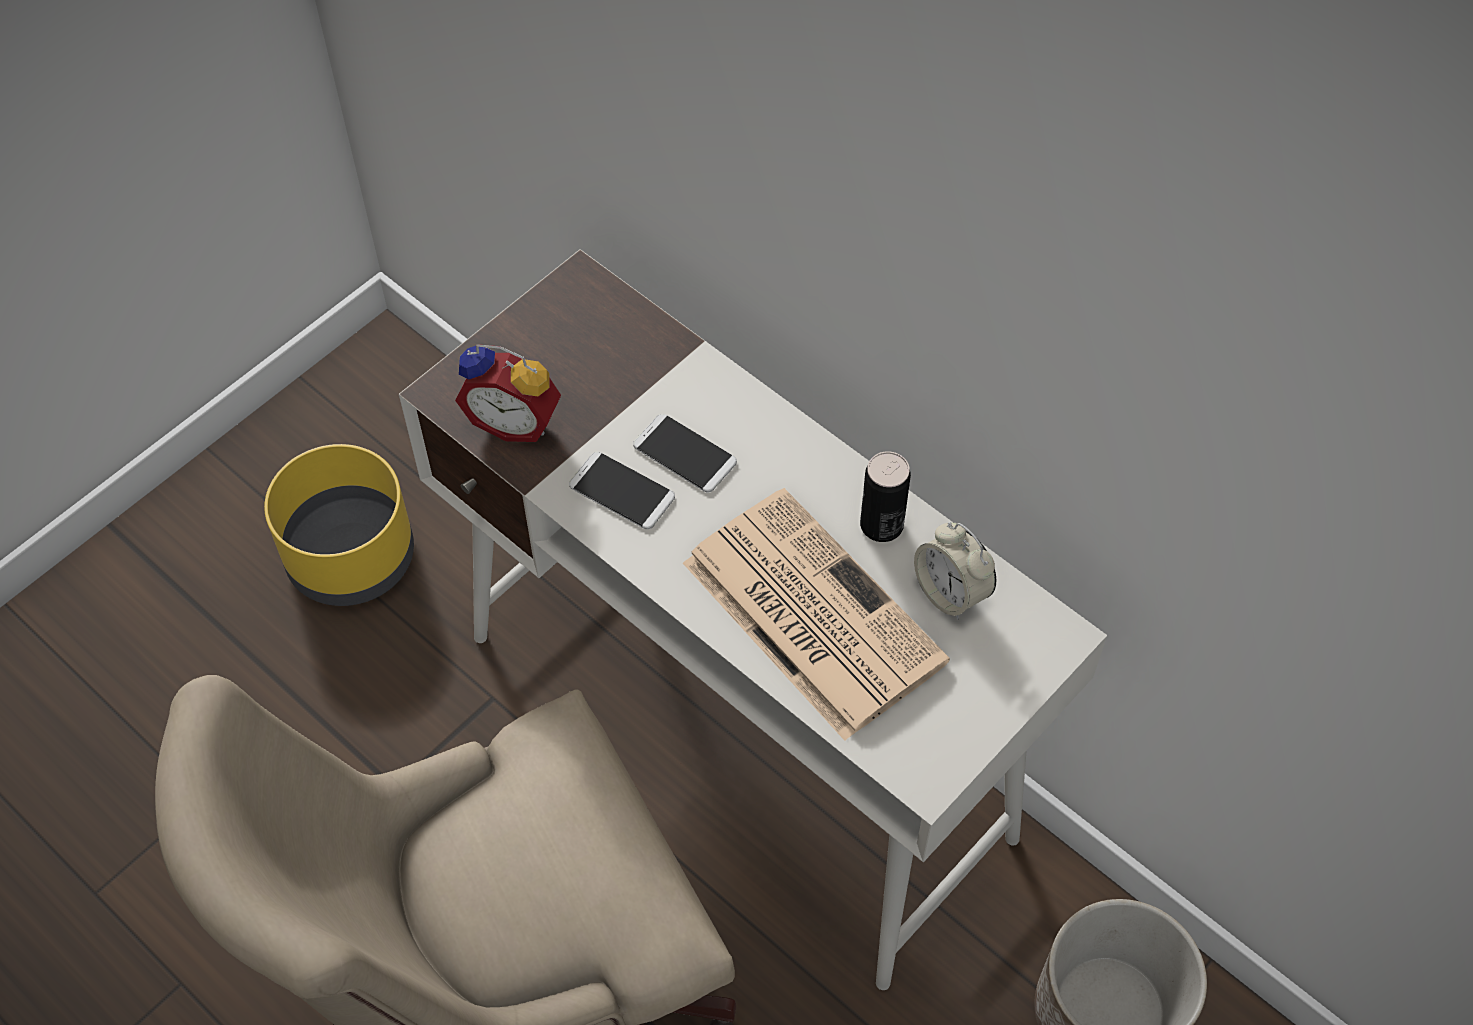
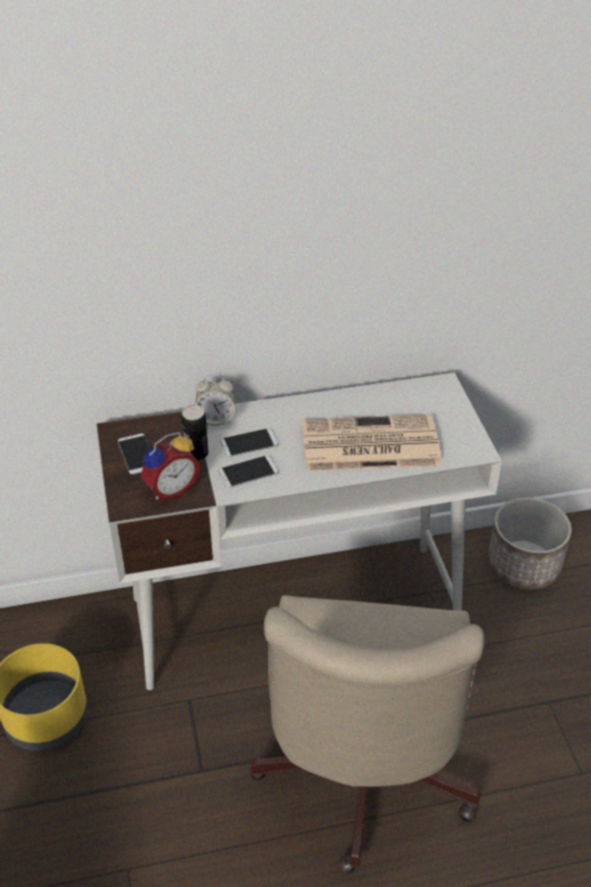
camera: 55 degrees left, 15 degrees down
(553, 337) = (137, 454): none -> phone
(881, 525) = (345, 404): can -> can (196, 453)
(951, 592) = (396, 401): alarm clock -> alarm clock (215, 419)

